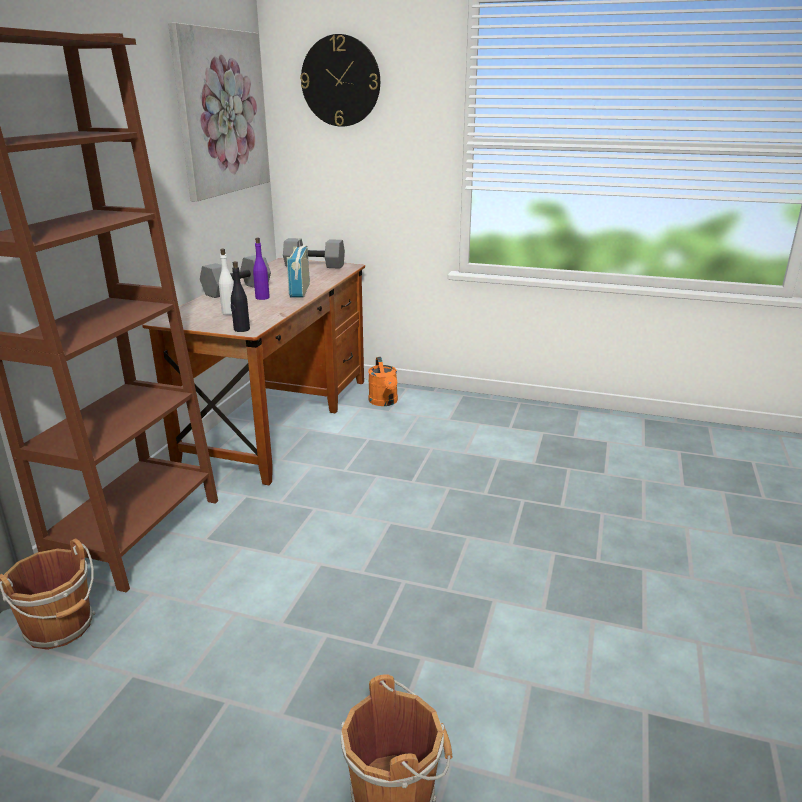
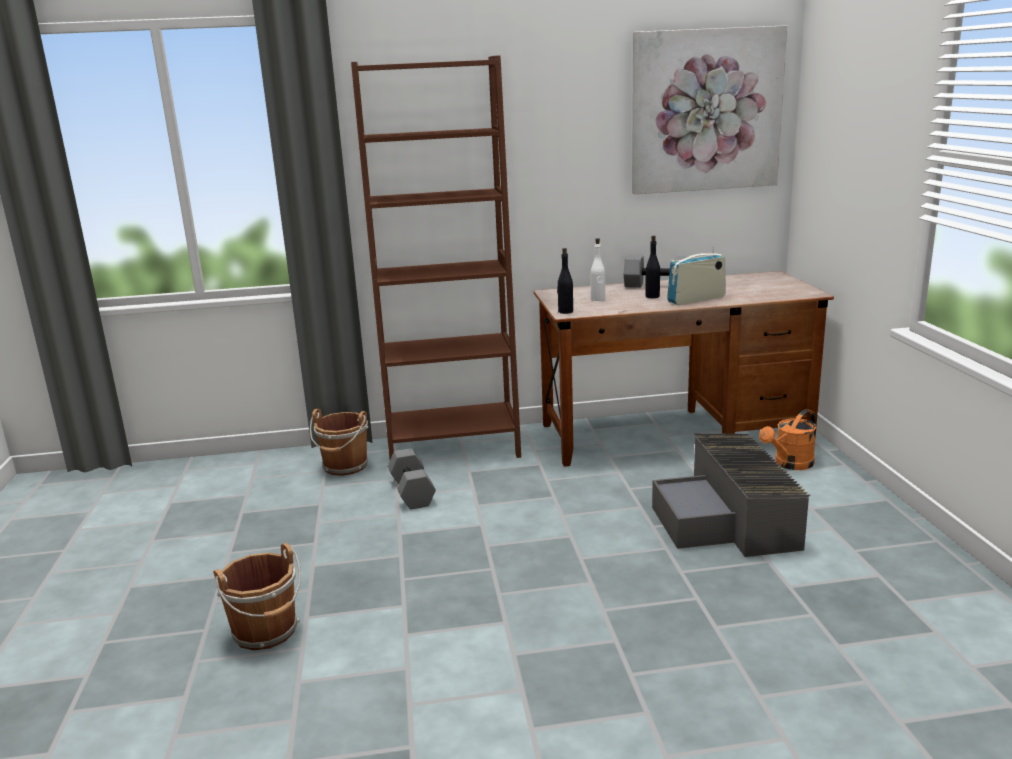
camera: 65 degrees right, 5 degrees down
(262, 297) = (652, 296): purple bottle -> black bottle
(315, 265) = (785, 285): grey dumbbell -> grey dumbbell (413, 492)
(340, 81) = (846, 75): wall clock -> none
(434, 450) = (728, 520): none -> grey storage box

